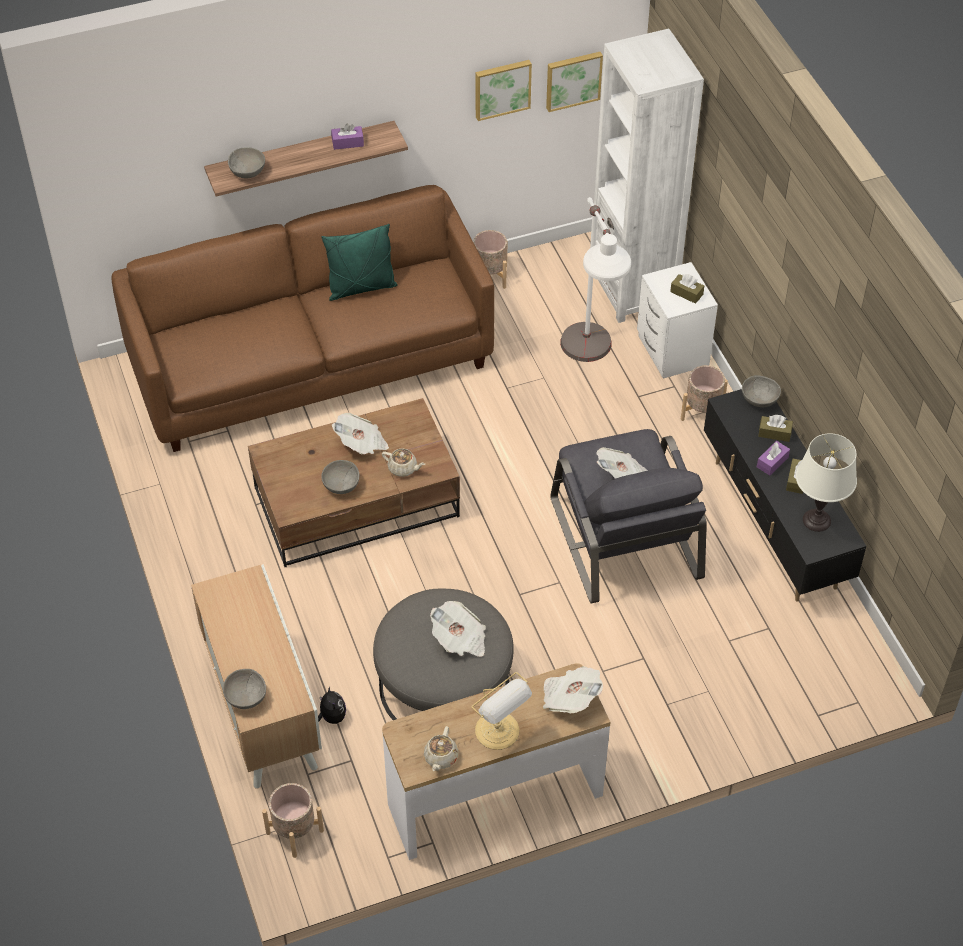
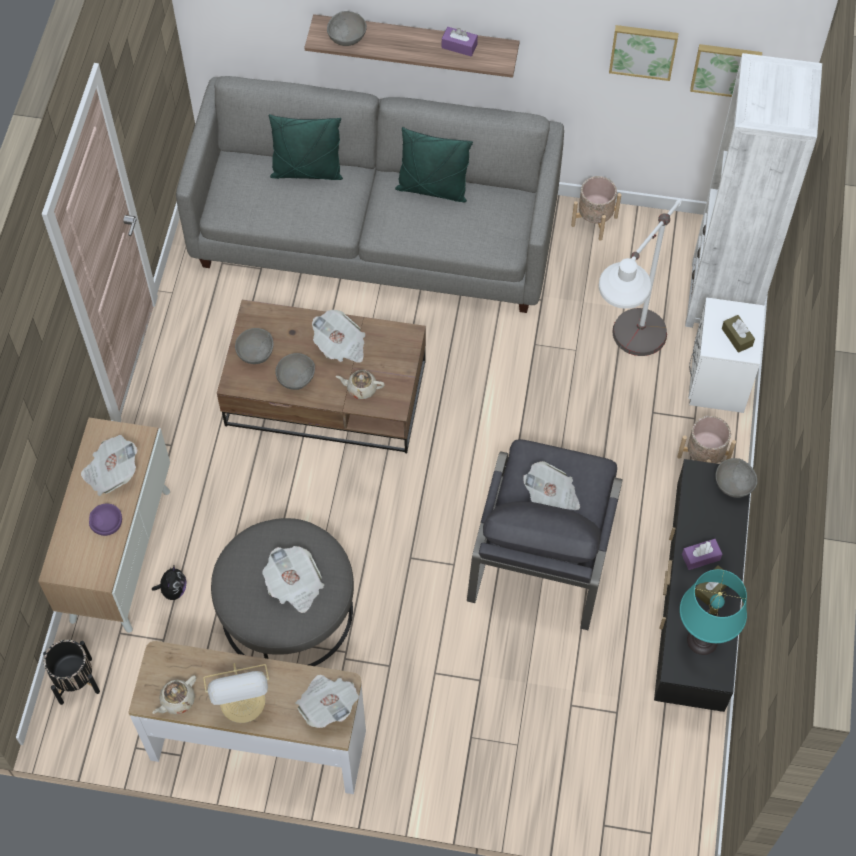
camera: 30 degrees right, 10 degrees up
(242, 318) = (307, 172): none -> green pillow
(245, 618) = (111, 473): none -> newspaper
(245, 697) = (63, 549): grey bowl -> grey bowl (256, 353)
(268, 658) = (106, 522): none -> purple bowl
(294, 832) = (75, 680): beige planter -> black planter
(311, 361) = (376, 234): brown sofa -> grey sofa
(403, 468) = (361, 388): beige teapot -> beige teapot turned 135 degrees clockwise
(774, 433) = (724, 527): brown tissue box -> none
(816, 520) = (702, 640): white table lamp -> turquoise table lamp

